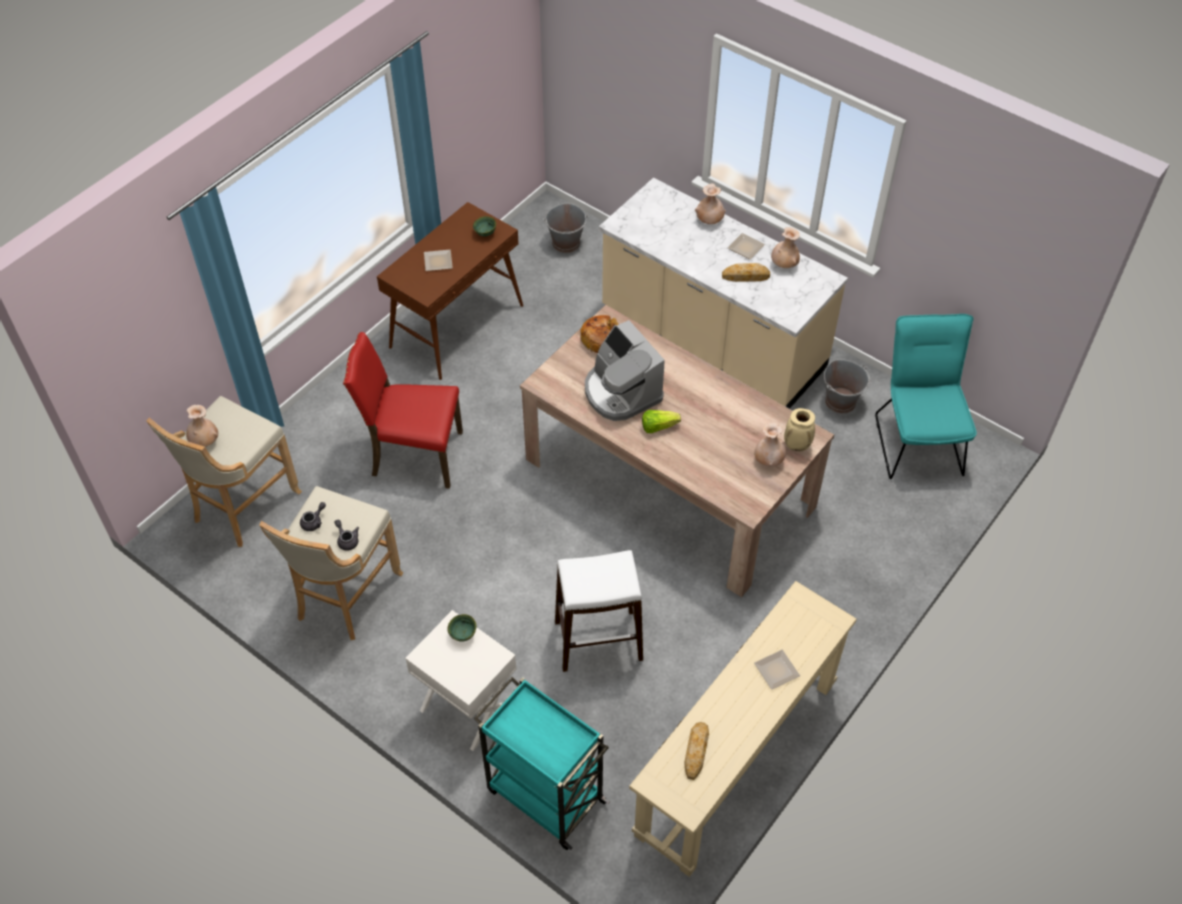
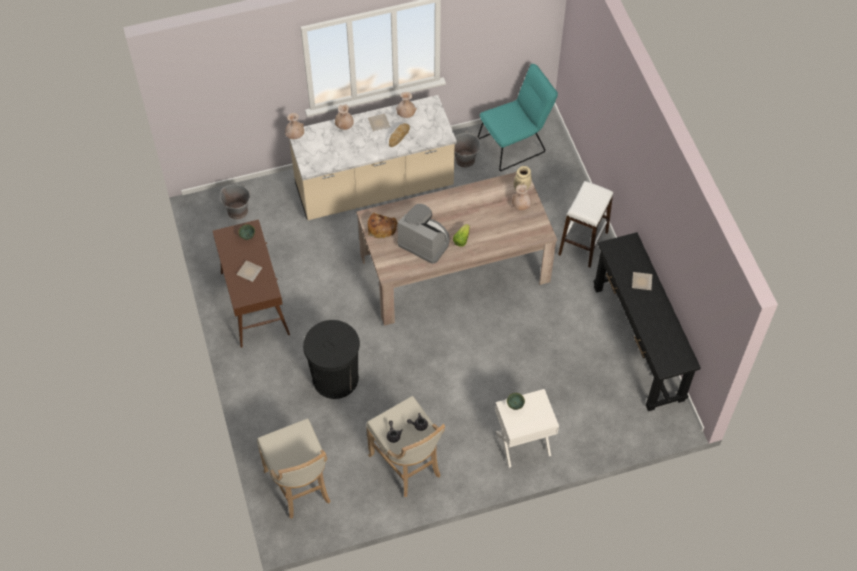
camera: 55 degrees left, 5 degrees up
(205, 442) = (289, 462): beige vase -> beige vase (295, 136)
(414, 455) = (335, 378): red chair -> black trash can
(544, 794) = (598, 437): turquoise cart -> none
(598, 641) = (528, 361): white stool -> white stool (583, 243)
(621, 392) = (425, 241): coffee machine -> coffee machine turned 150 degrees counterclockwise
(696, 751) = (661, 341): bread -> none
(736, 758) = (638, 342): beige console table -> black console table
(917, 439) = (515, 144): turquoise chair -> turquoise chair turned 120 degrees clockwise

